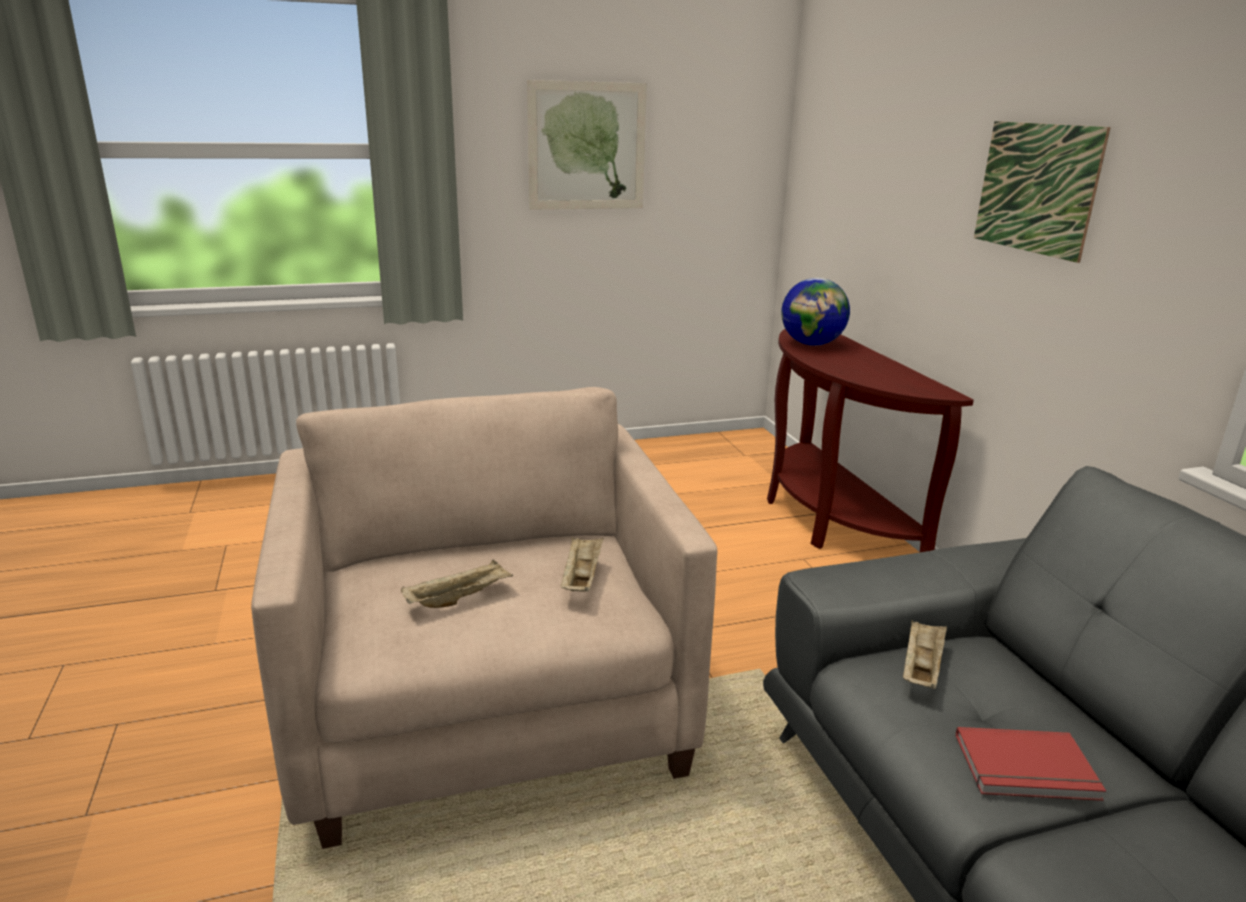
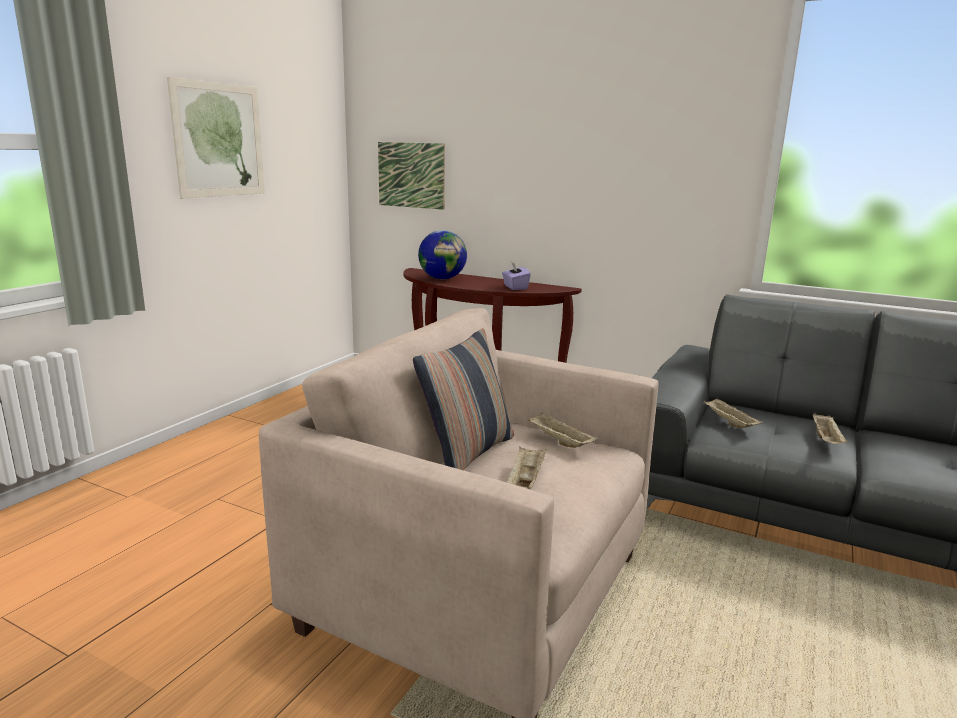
camera: 45 degrees left, 5 degrees down
(480, 550) = (467, 454): none -> pillow
(874, 376) = (515, 287): none -> purple tissue box
(1028, 770) = (826, 440): red book -> beige tray
(1036, 188) = (602, 154): picture -> picture (411, 175)

